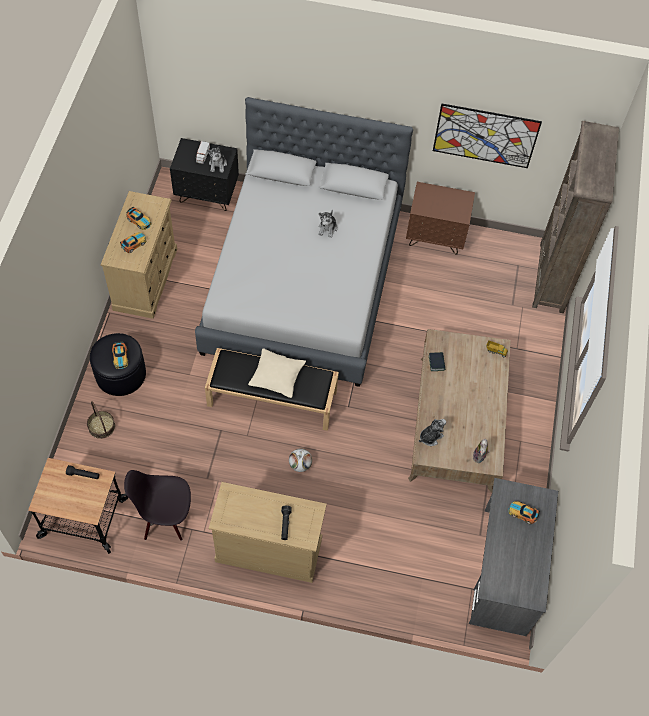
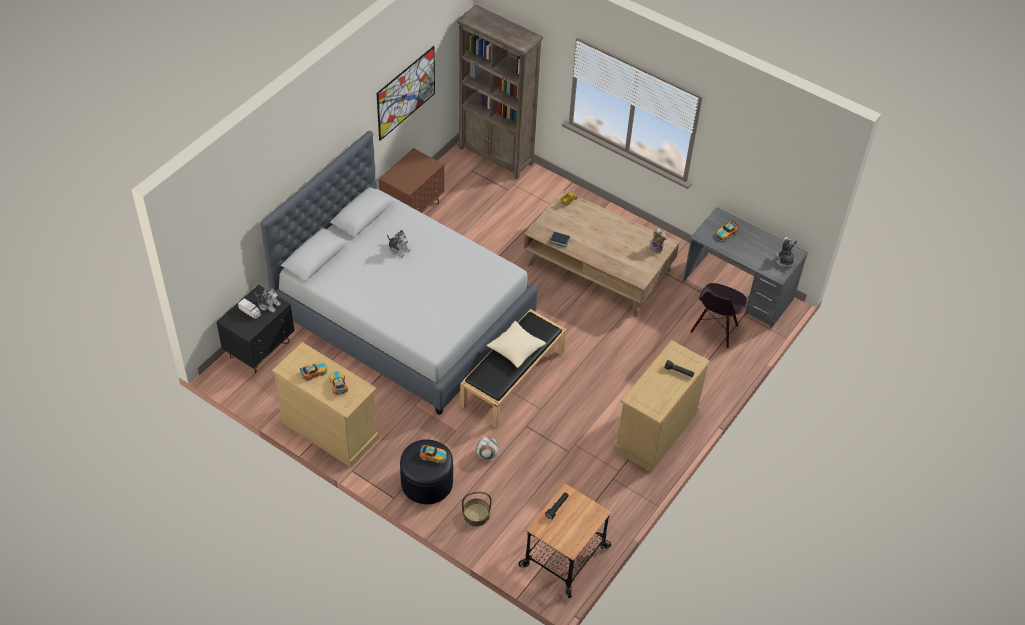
camera: 65 degrees left, 10 degrees down
(166, 518) = (594, 494): black chair -> black chair (714, 330)
(300, 465) = (587, 382): football -> football (487, 454)
(430, 436) = (625, 270): plush toy -> plush toy (784, 260)

